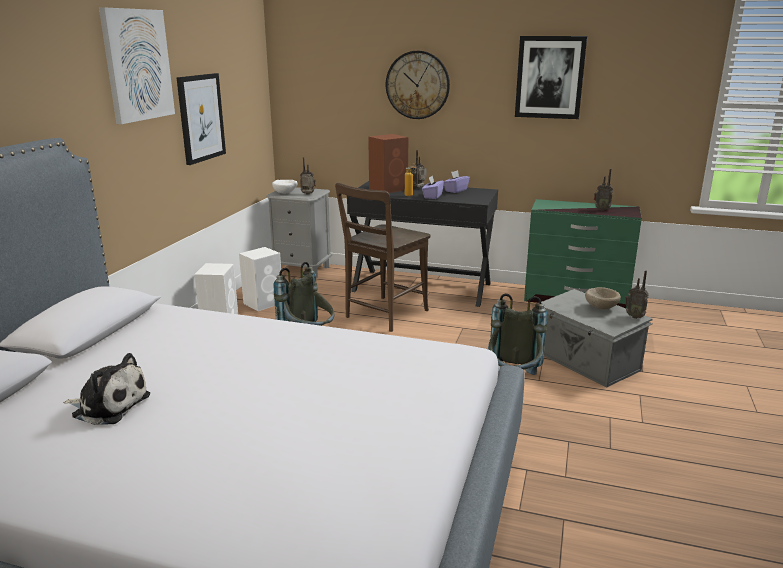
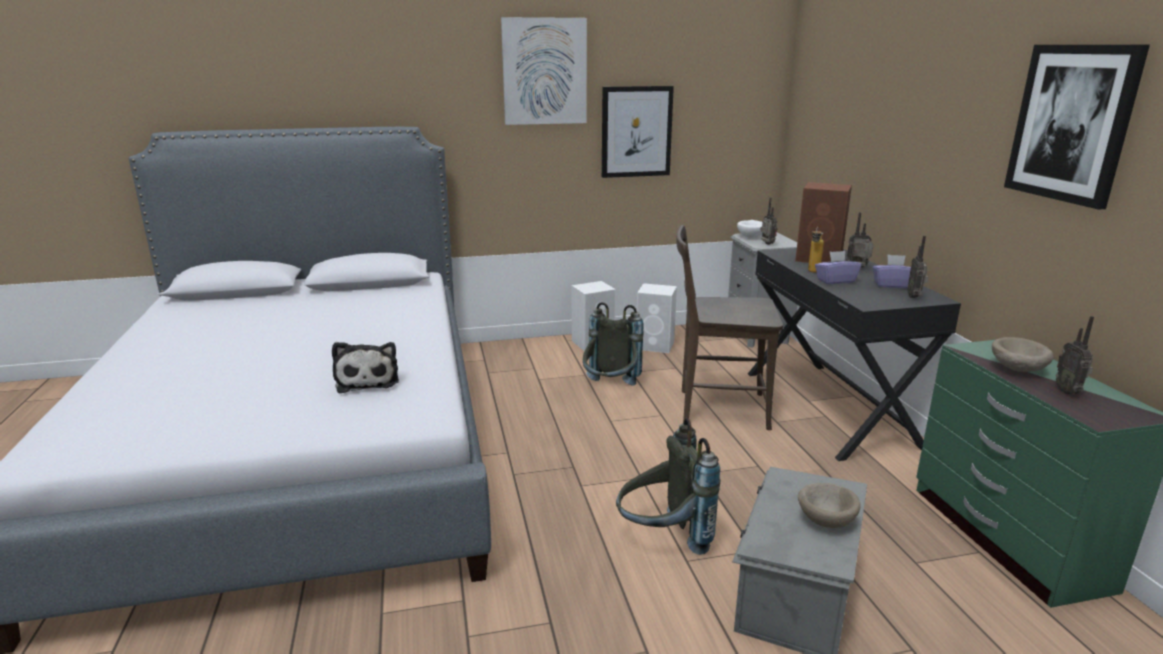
camera: 60 degrees right, 0 degrees up
(108, 405) = (254, 321): plush toy -> plush toy (367, 380)
(417, 85) = (905, 119): wall clock -> none
(573, 209) = (1016, 370): none -> beige bowl
(634, 316) = (834, 559): radio -> radio (914, 297)

